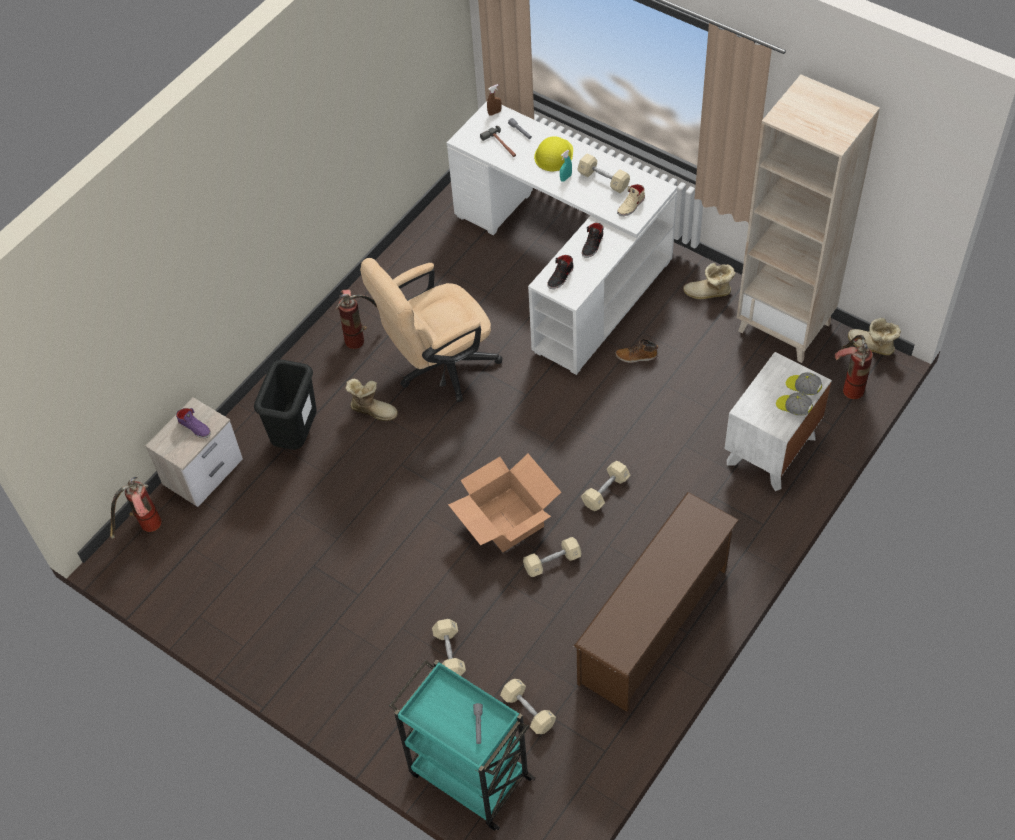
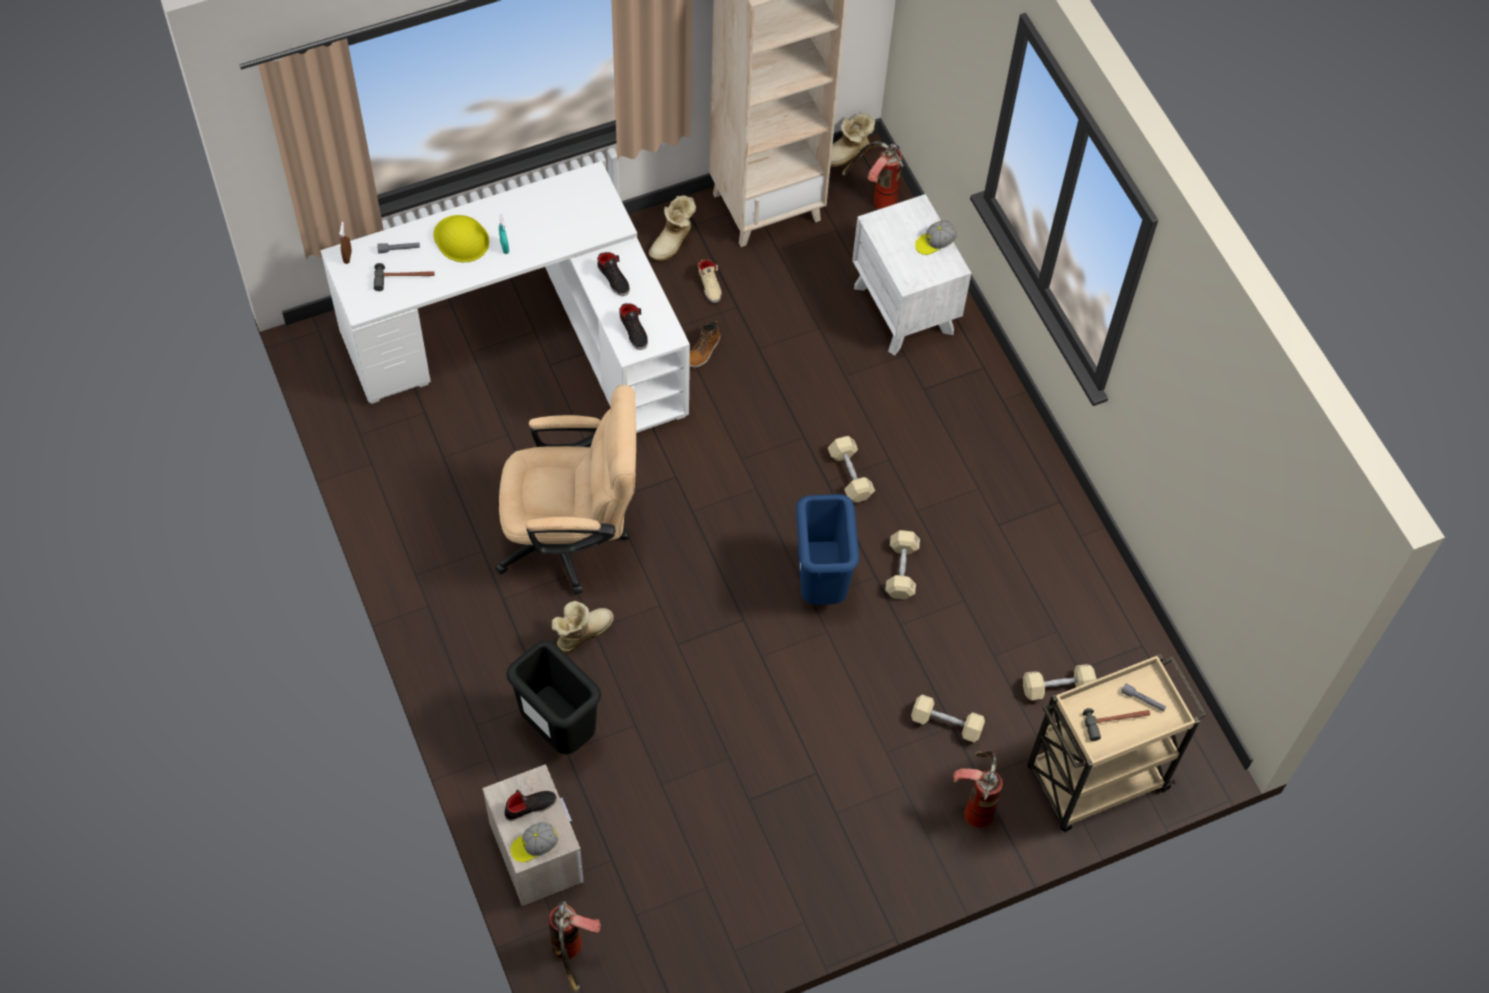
camera: 65 degrees left, 5 degrees up
(195, 427) = (530, 806): purple shoe -> black shoe
(360, 335) = (465, 591): fire extinguisher -> fire extinguisher (975, 803)
(438, 367) = (573, 538): beige office chair -> beige office chair turned 90 degrees counterclockwise
(448, 716) = (1117, 722): none -> hammer
(468, 774) = (1094, 780): turquoise cart -> beige cart
(506, 520) = (822, 583): cardboard box -> blue trash can
(603, 180) = (537, 216): beige dumbbell -> none
(631, 206) = (594, 214): beige shoe -> beige shoe (710, 286)
(655, 627) = (1035, 525): brown shoe rack -> none
(803, 387) = (917, 221): cap -> cap (534, 845)

